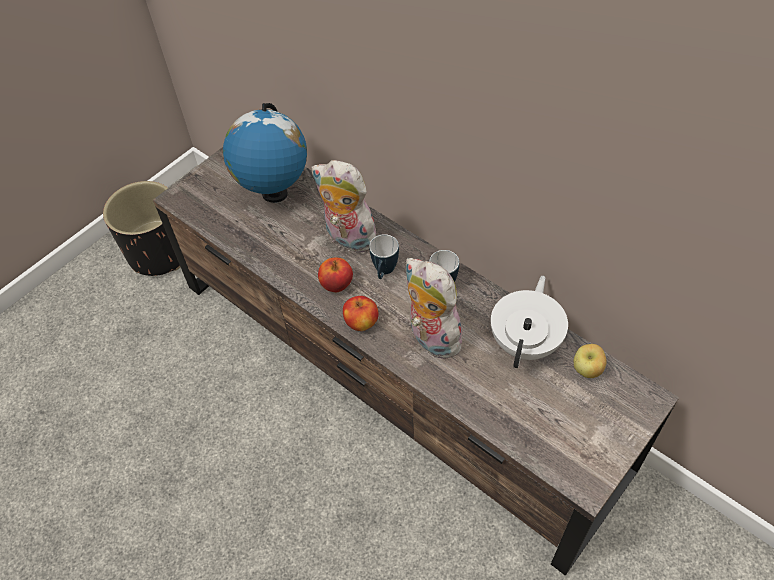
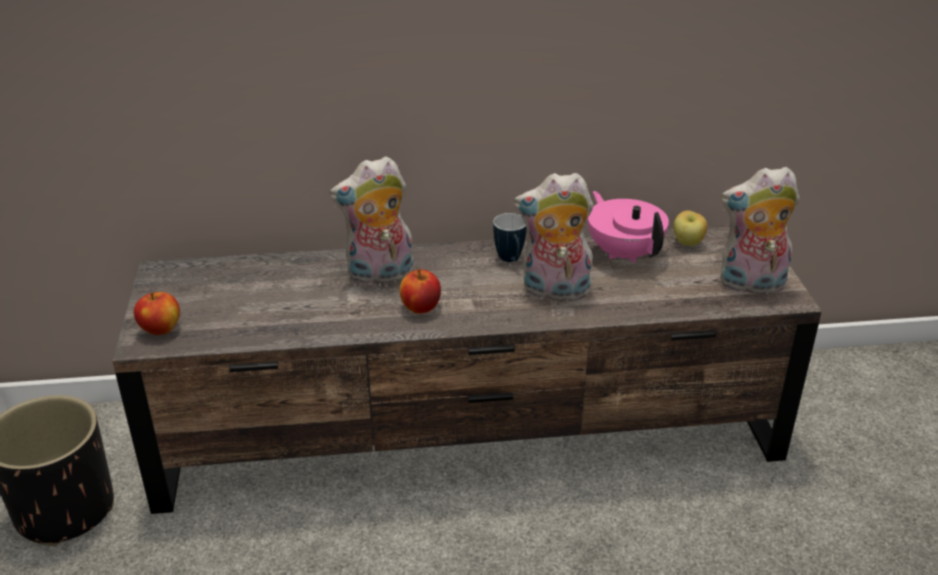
camera: 50 degrees left, 20 degrees down
(274, 194) = (253, 286): globe -> none
(361, 322) = (484, 317): apple -> apple (161, 329)
(384, 272) = (449, 278): mug -> none
(526, 342) = (624, 253): white teapot -> pink teapot
(575, 447) = (750, 285): none -> plush toy

